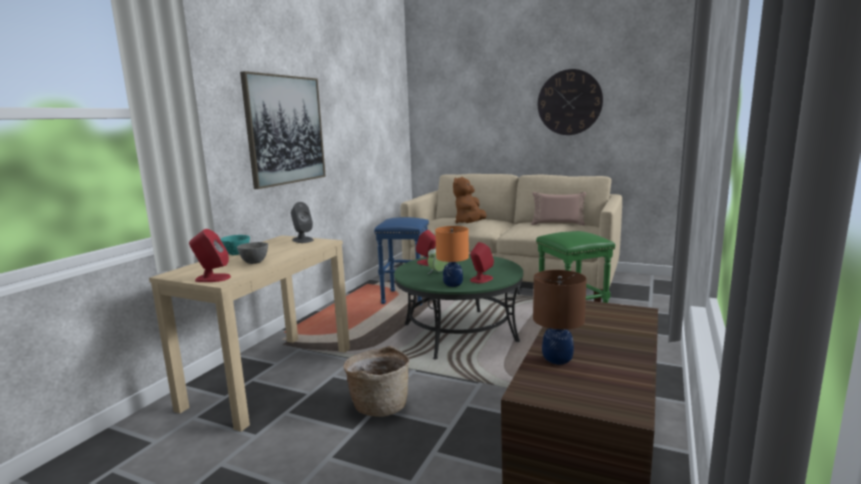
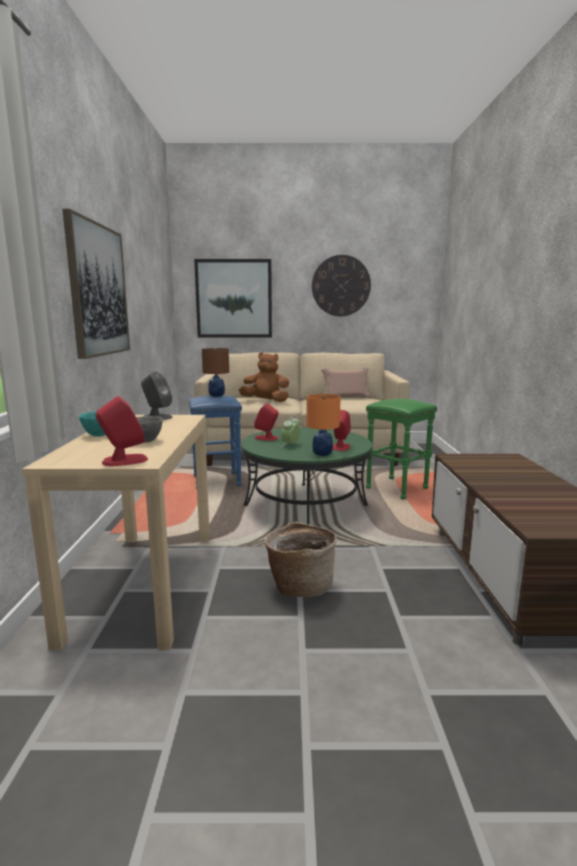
camera: 25 degrees left, 0 degrees up
(461, 120) = (234, 299): none -> picture
(470, 223) = (266, 401): brown plush toy -> brown plush toy turned 105 degrees clockwise
(556, 359) = (515, 500): brown table lamp -> brown table lamp (216, 396)

